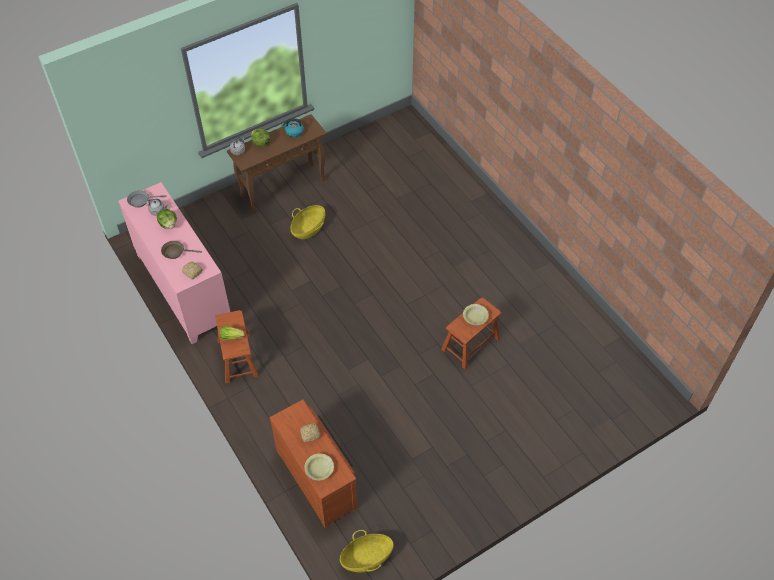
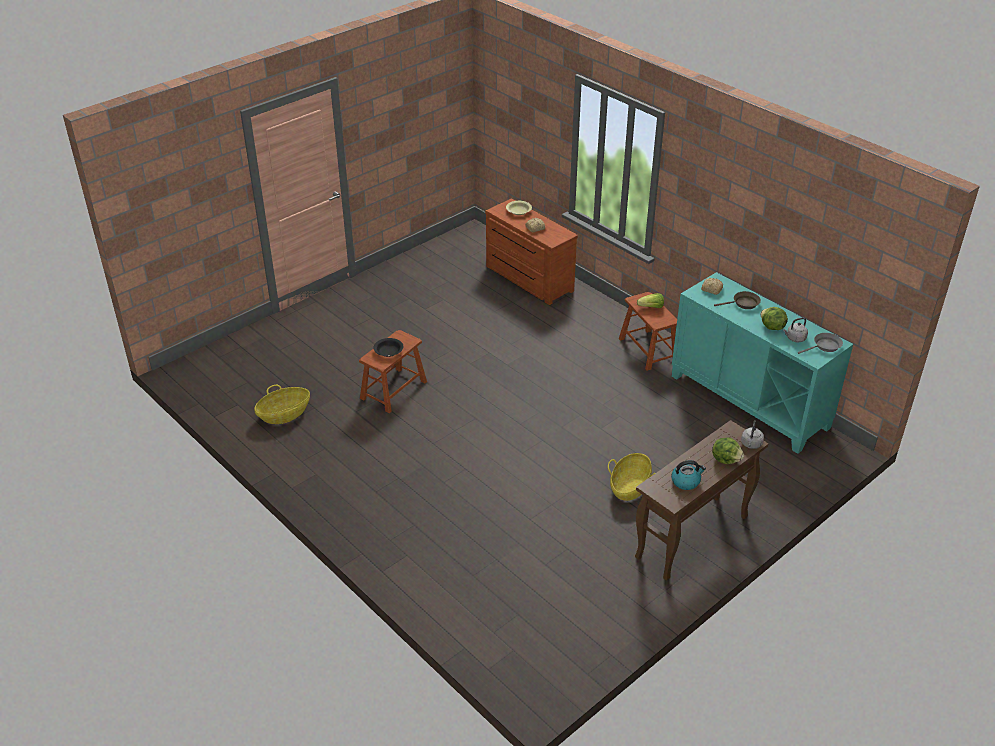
camera: 170 degrees right, 15 degrees down
(183, 289) = (749, 401): pink cabinet -> turquoise cabinet
(367, 557) = (470, 243): basket -> basket (284, 414)
(475, 317) = (388, 351): yellow bowl -> black bowl

